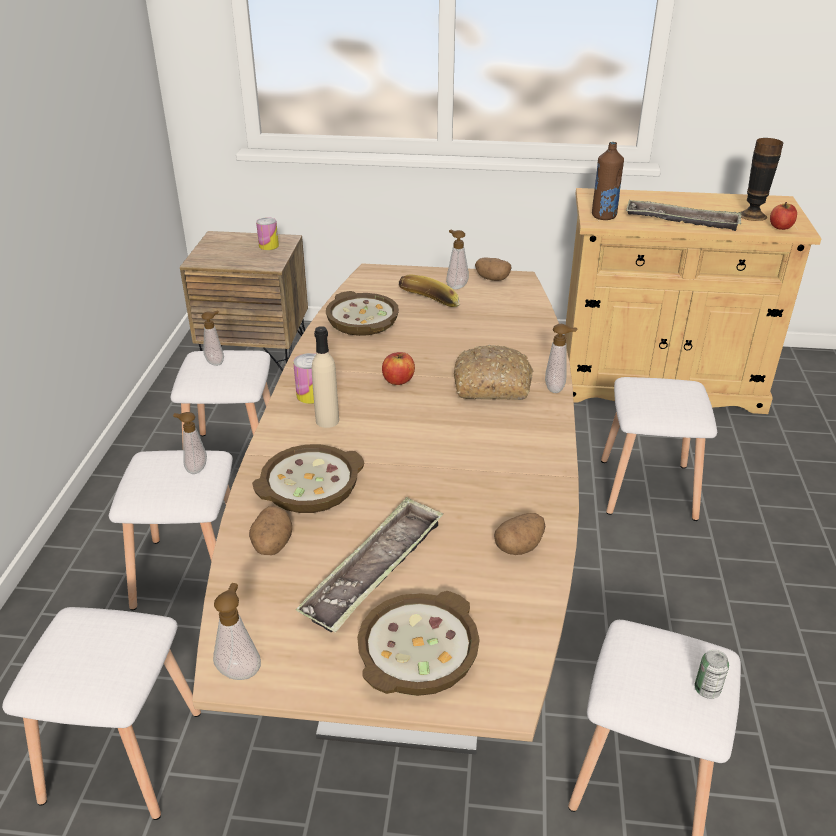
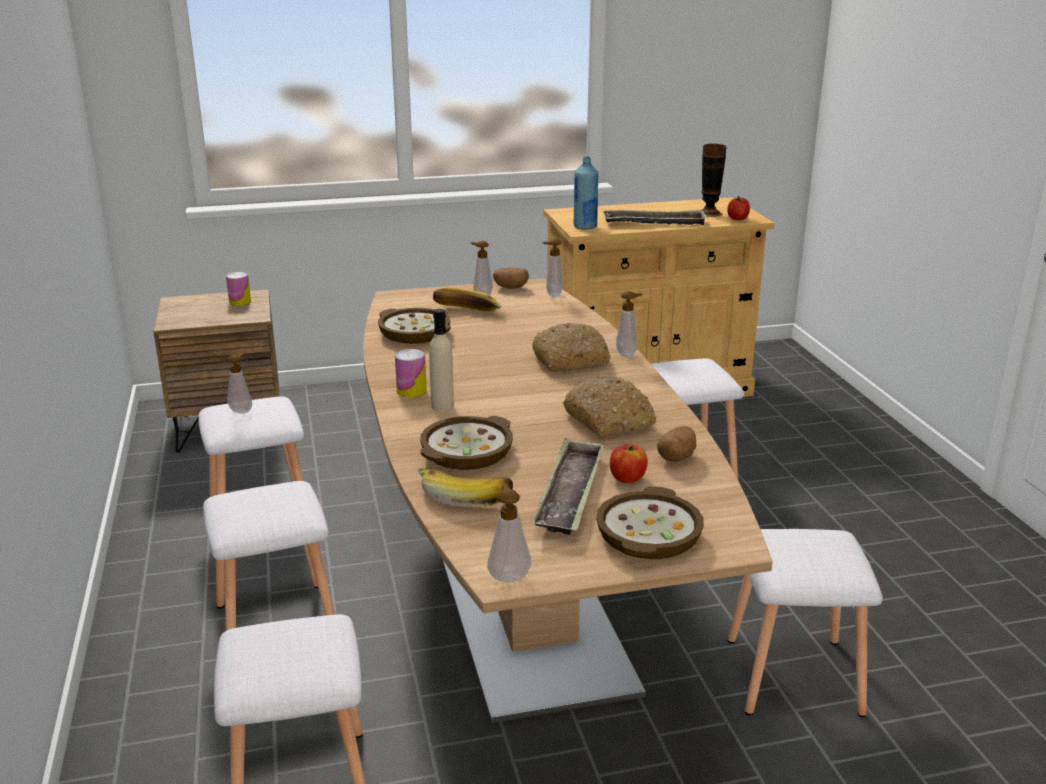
camera: 20 degrees left, 10 degrees down
(195, 468) = (285, 496): soap dispenser -> soap dispenser (552, 295)
(272, 545) = (466, 495): potato -> banana
(398, 380) = (484, 369): apple -> apple (627, 478)
(481, 476) = (610, 420): none -> bread
(603, 216) = (585, 227): brown bottle -> blue bottle
(707, 690) = (845, 556): can -> none

